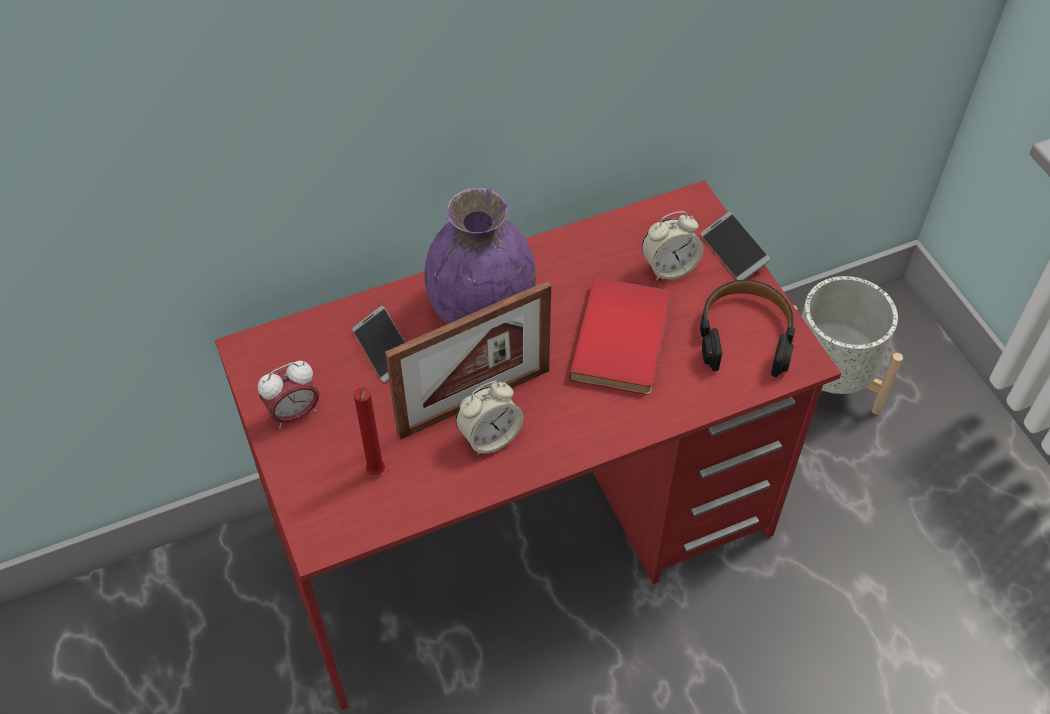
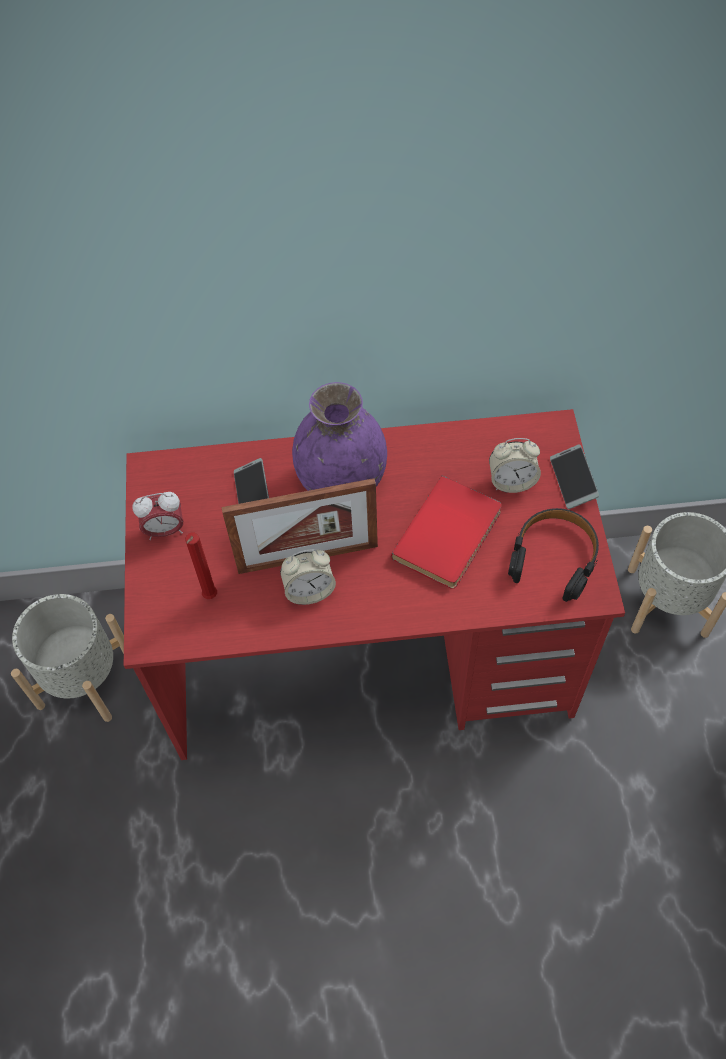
camera: 20 degrees right, 5 degrees up
(190, 650) = (85, 679): none -> grey planter

